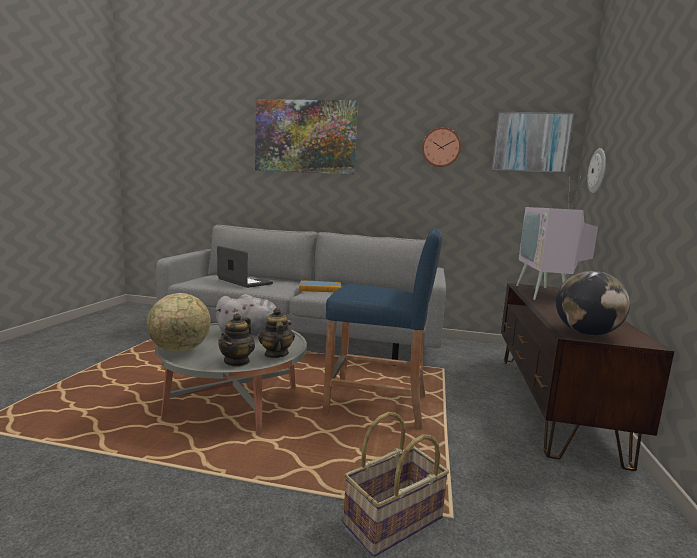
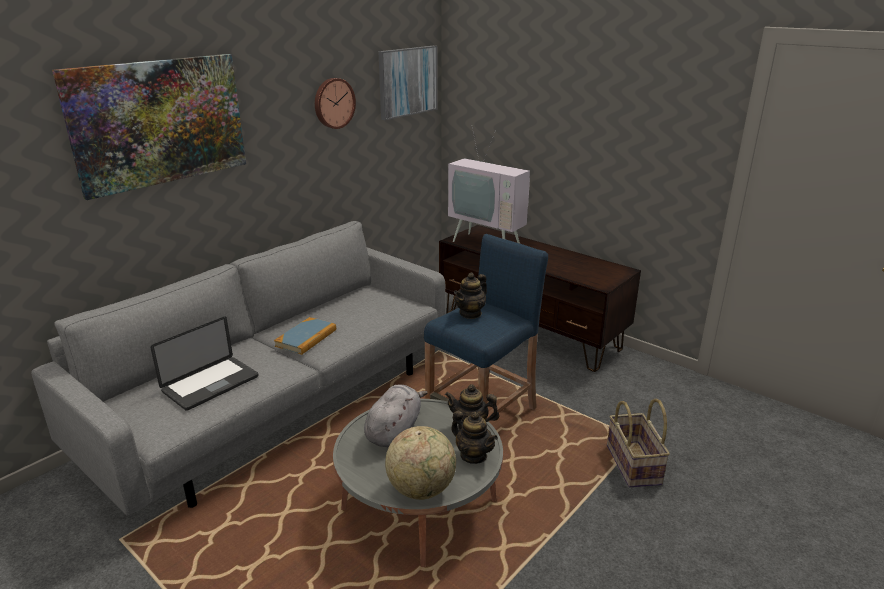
camera: 60 degrees left, 15 degrees up
(244, 281) = (210, 384): laptop -> laptop turned 150 degrees clockwise
(377, 288) = (470, 313): none -> teapot
(586, 333) = (600, 279): globe -> none
(598, 171) = (489, 115): wall clock -> none

